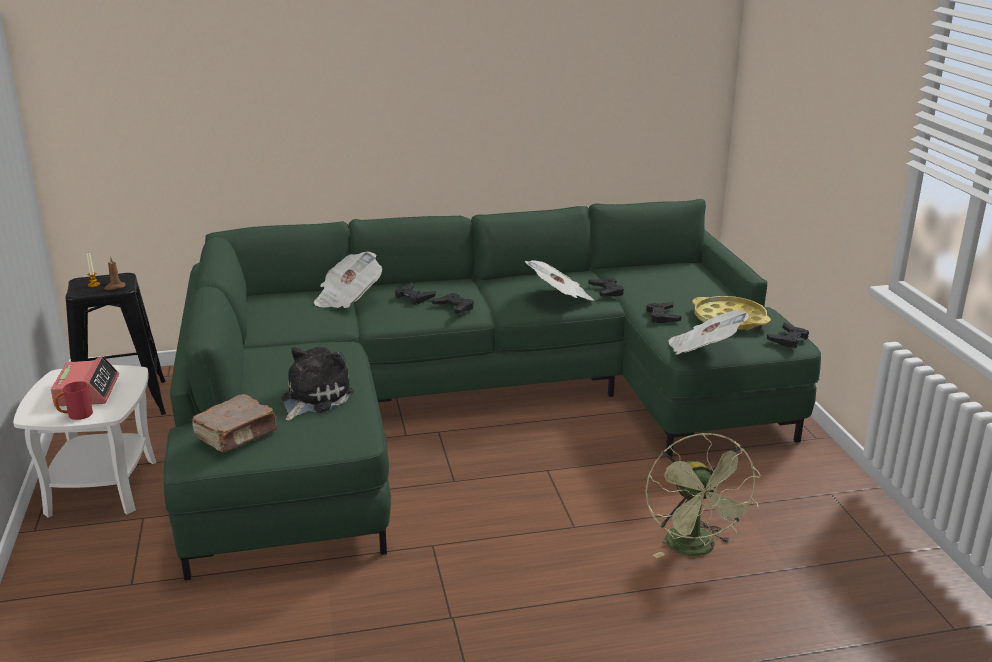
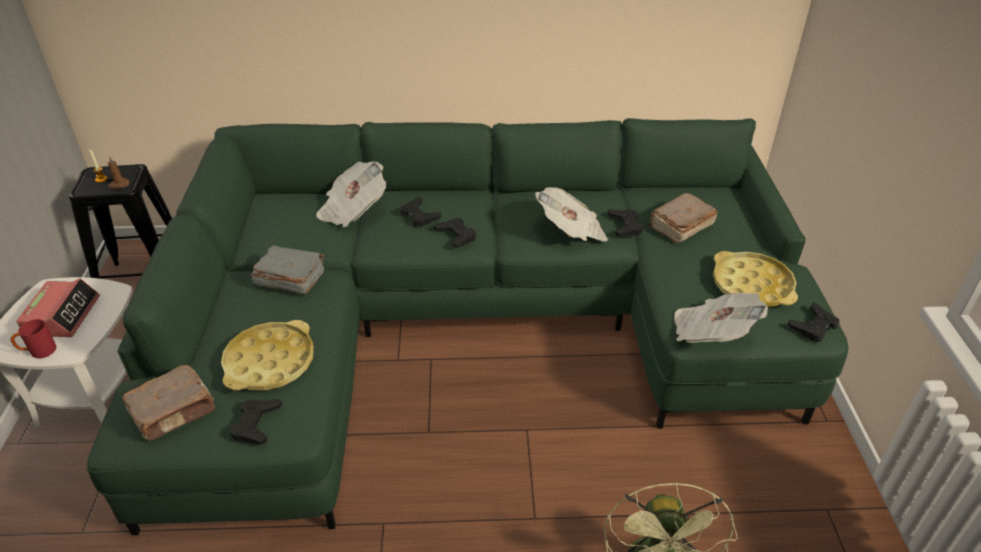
camera: 10 degrees right, 15 degrees up
(307, 346) = (290, 279): none -> grey book
(313, 398) = (269, 362): plush toy -> yellow tray
(656, 289) = (680, 227): none -> brown book
(662, 316) = (677, 271): black game controller -> black game controller (256, 424)

